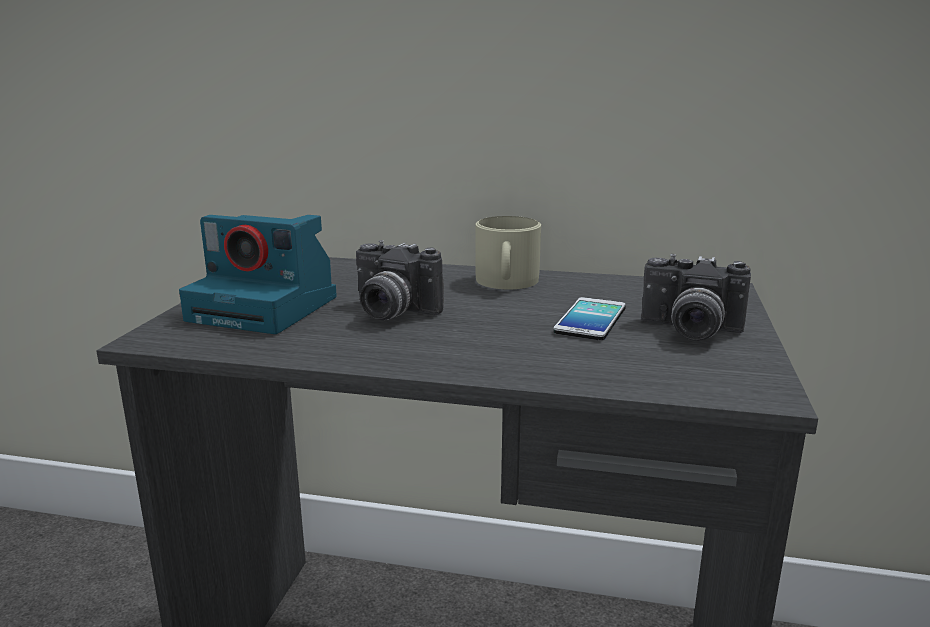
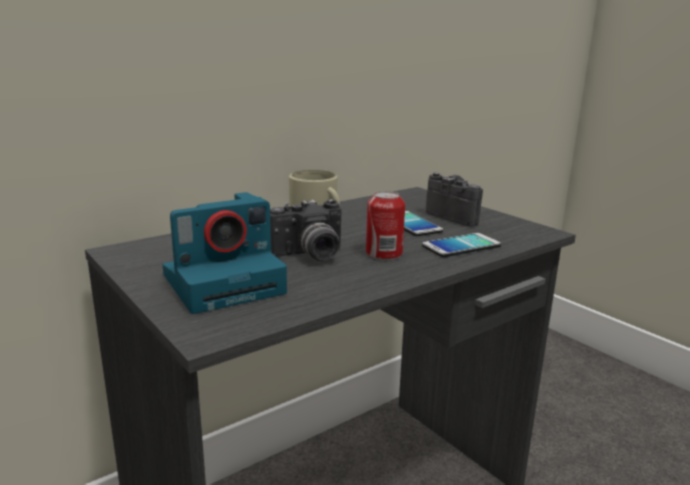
camera: 50 degrees left, 0 degrees up
(460, 336) = (384, 254): none -> can
(572, 362) = (461, 246): none -> phone
(689, 331) = (458, 216): camera -> camera turned 105 degrees counterclockwise

